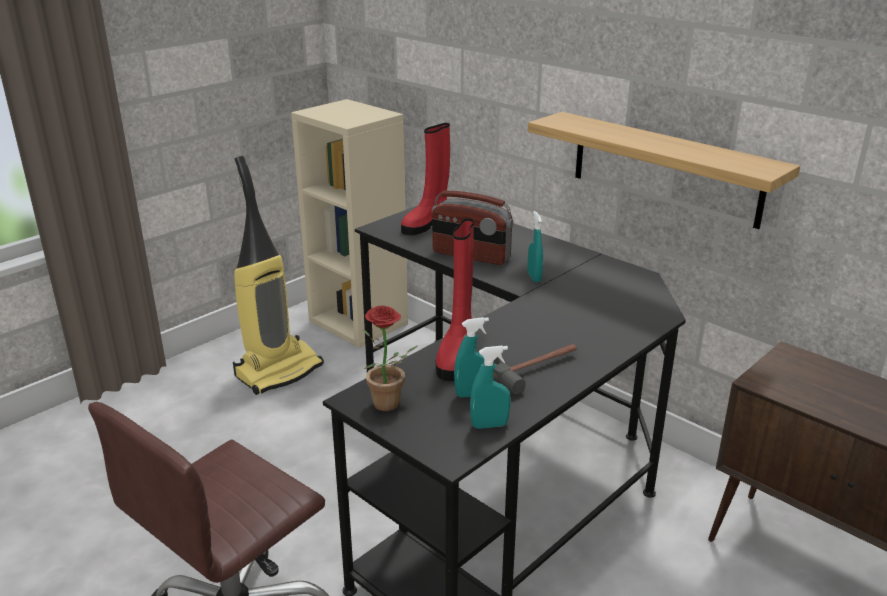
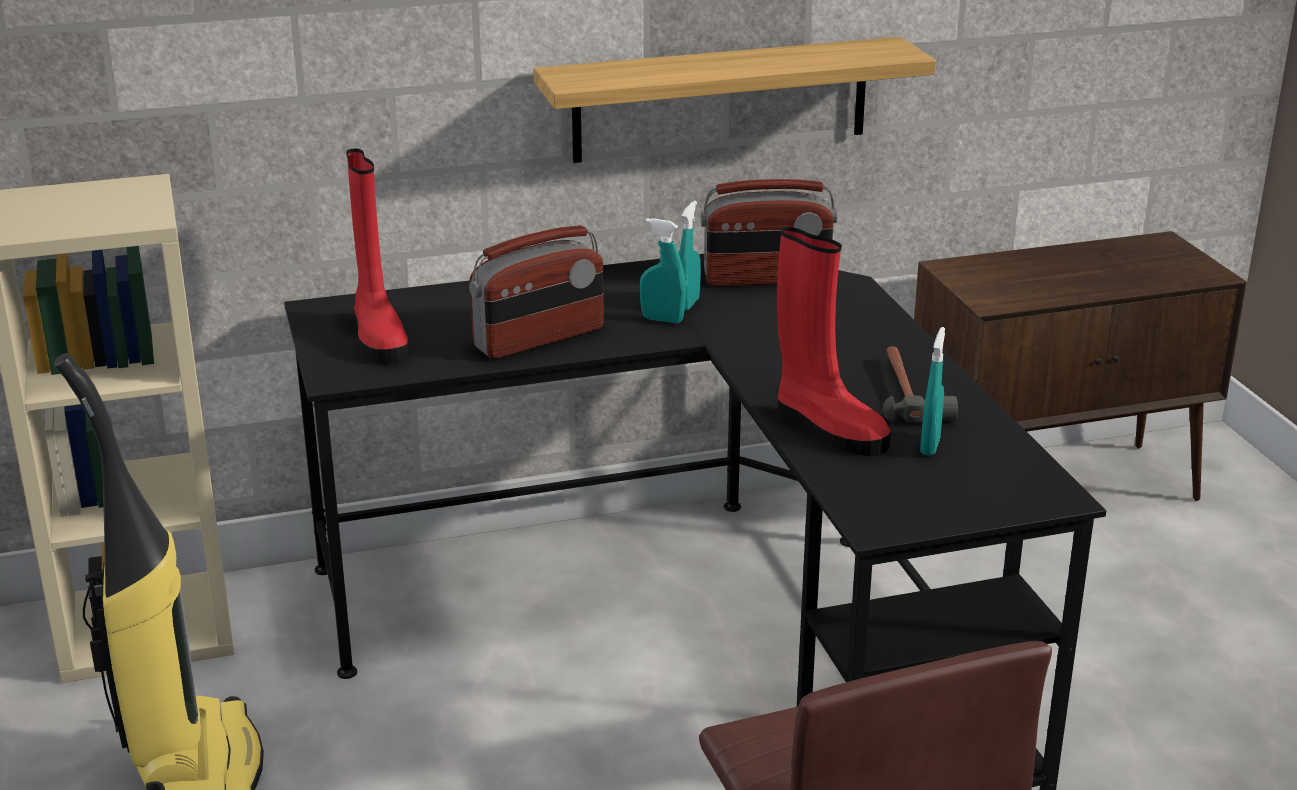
camera: 60 degrees left, 0 degrees up
(388, 407) = (914, 507): potted plant -> none
(489, 425) = (1008, 455): turquoise spray bottle -> turquoise spray bottle (688, 304)
(629, 290) = (766, 279): none -> radio

